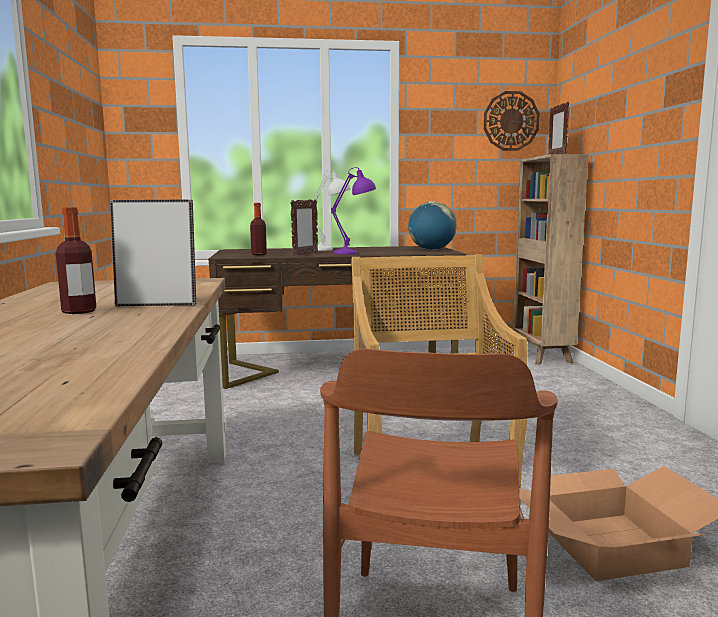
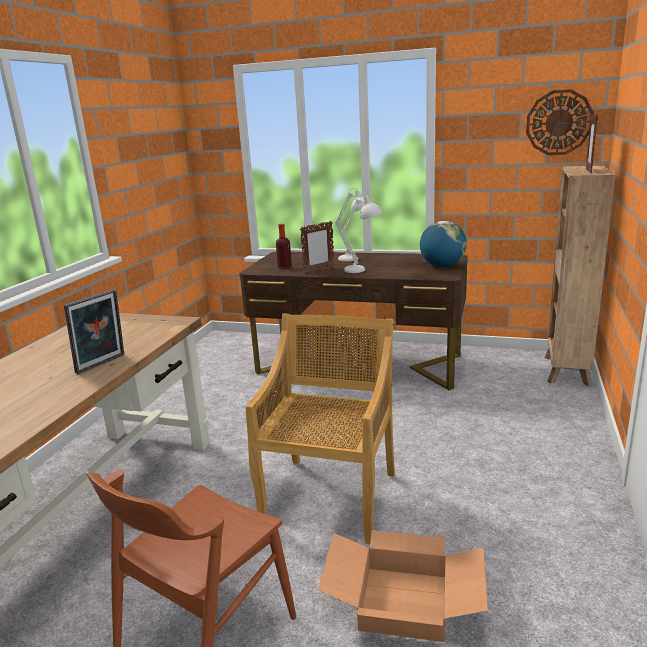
camera: 25 degrees right, 10 degrees up
(79, 311) = (52, 368): bottle -> none
(157, 304) = (102, 364): picture frame -> picture frame turned 105 degrees clockwise
(355, 253) = (363, 270): purple table lamp -> white table lamp

